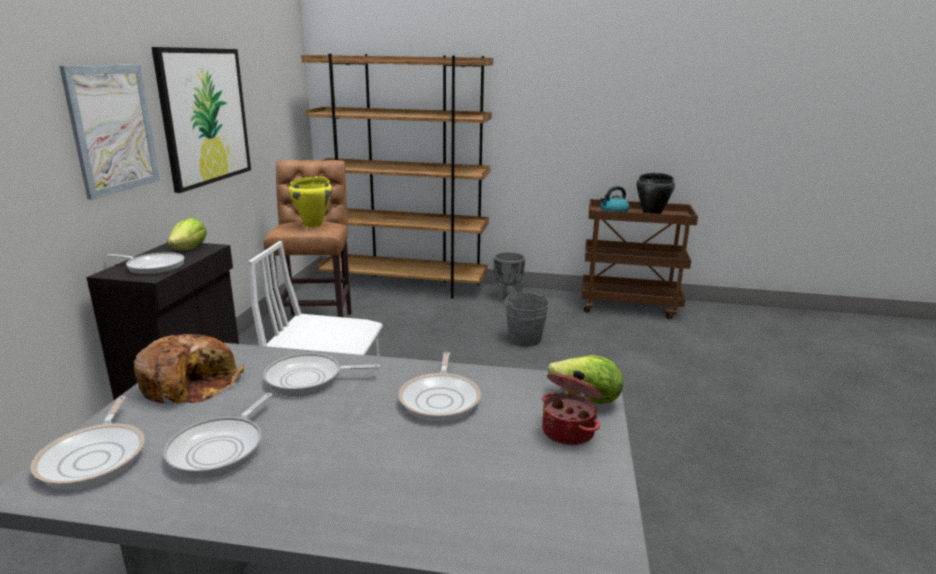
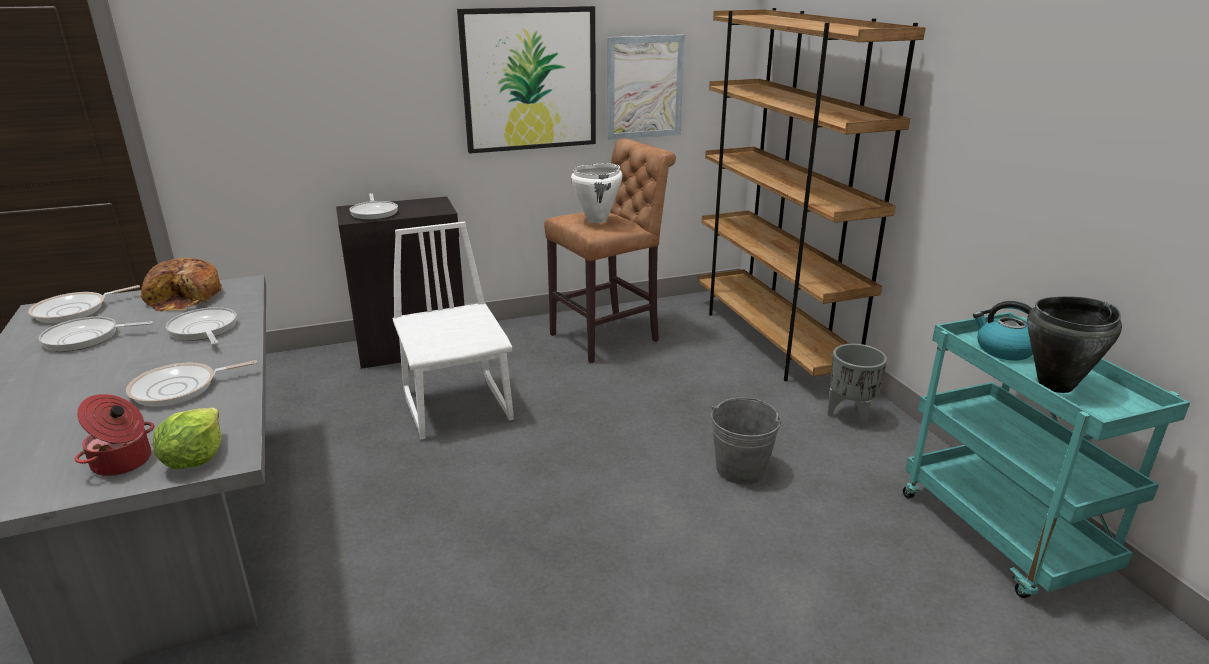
camera: 60 degrees right, 5 degrees up
(113, 129) = (393, 85): picture -> picture (644, 87)
(190, 249) = (429, 207): lettuce -> none
(313, 225) = (597, 220): yellow cooking pot -> white cooking pot
(629, 306) = (1003, 536): brown cart -> turquoise cart

